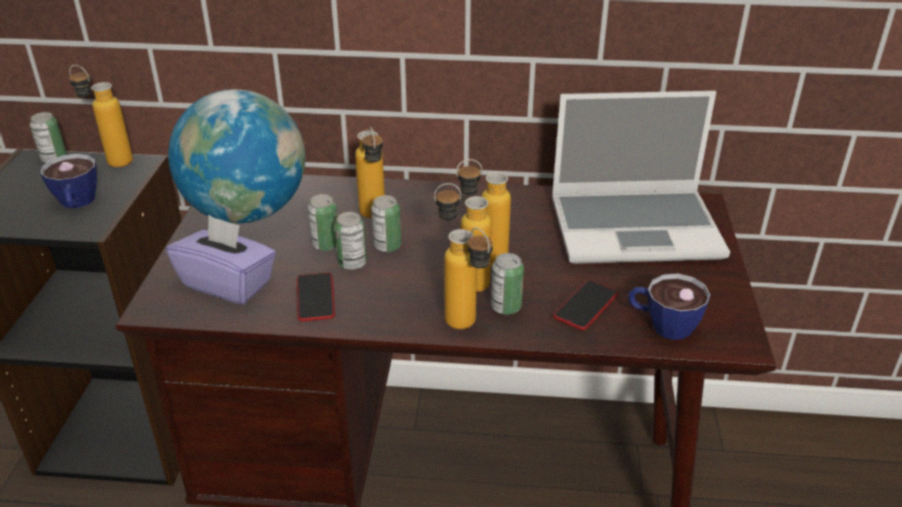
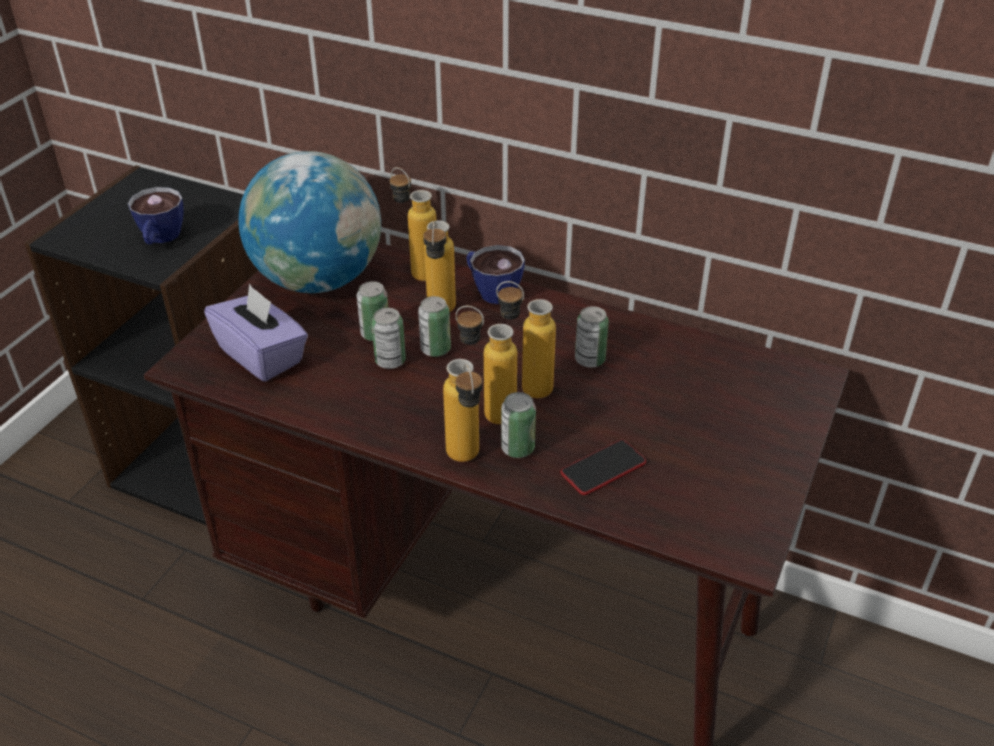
camera: 20 degrees right, 5 degrees up
(54, 159) = (162, 184): can -> can (590, 360)
(111, 160) = (213, 196): bottle -> bottle (416, 270)
(315, 298) = (335, 391): phone -> none
(636, 227) = (718, 389): laptop -> none
(662, 325) = (674, 511): cup -> cup (491, 290)

